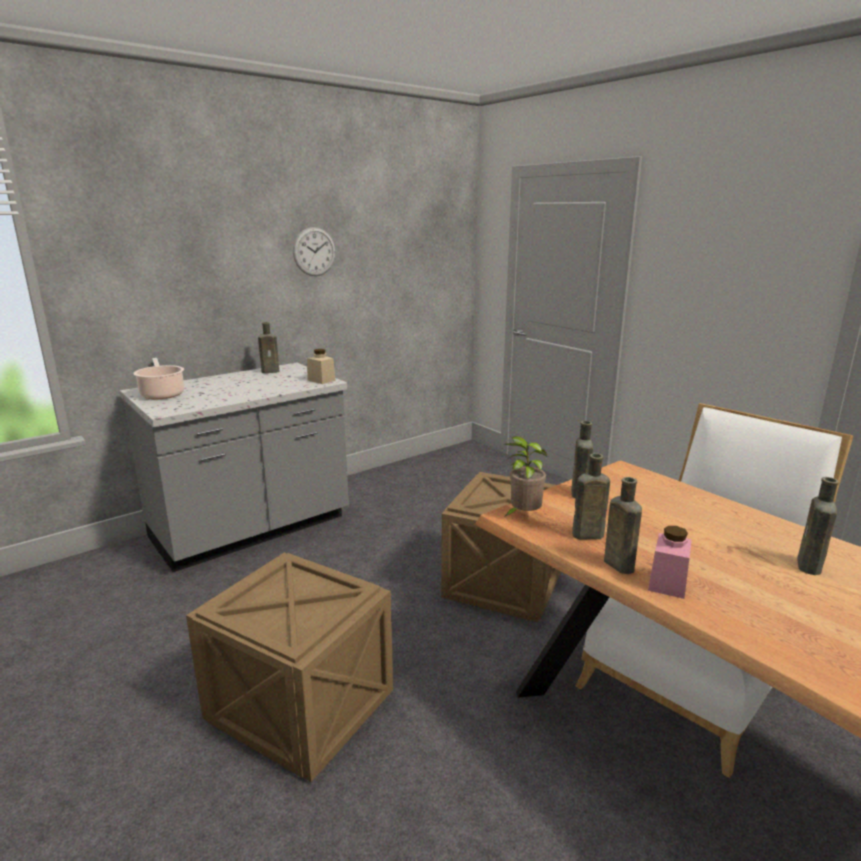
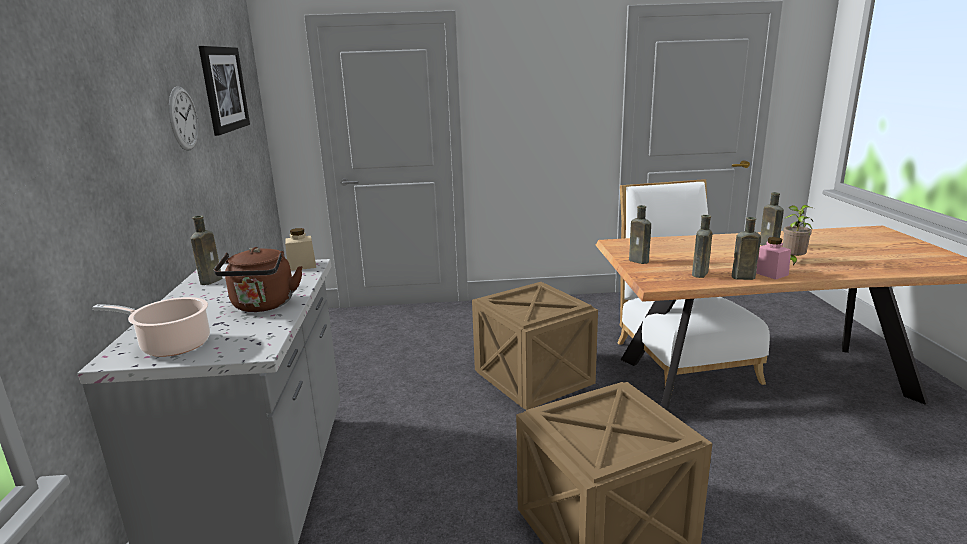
camera: 55 degrees left, 0 degrees up
(236, 393) = (263, 306): none -> brown kettle
(395, 232) = (223, 89): none -> picture
(523, 516) = (657, 282): potted plant -> potted plant (792, 261)

